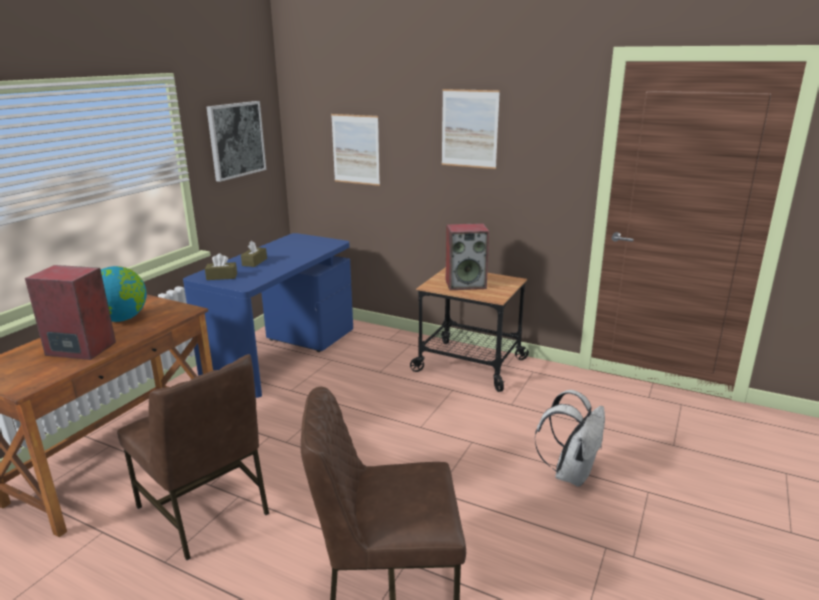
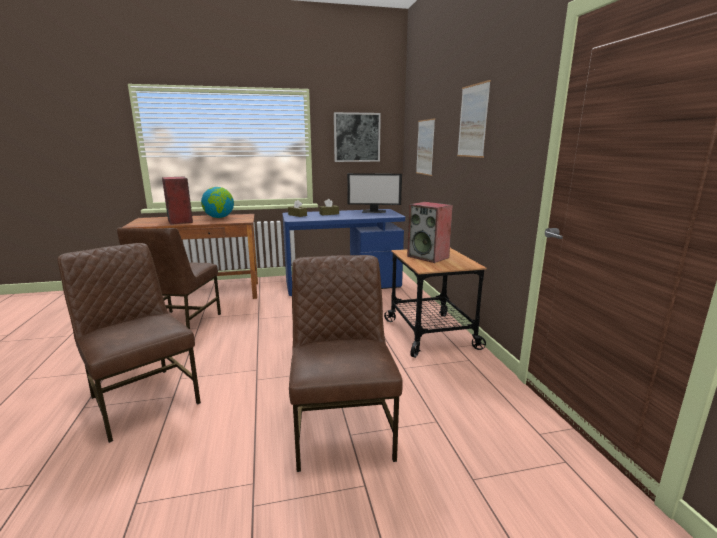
camera: 50 degrees right, 5 degrees down
(292, 242) = (374, 211): none -> monitor
(571, 473) = (342, 428): white backpack -> brown chair

